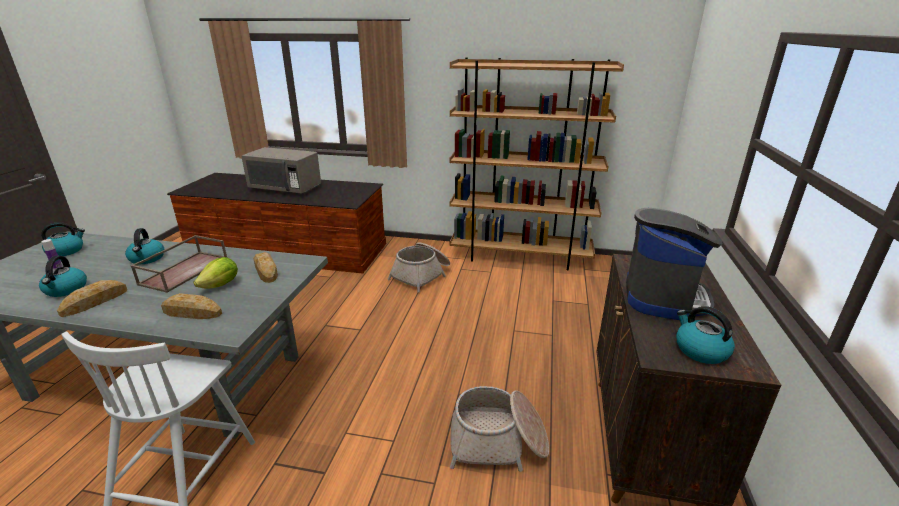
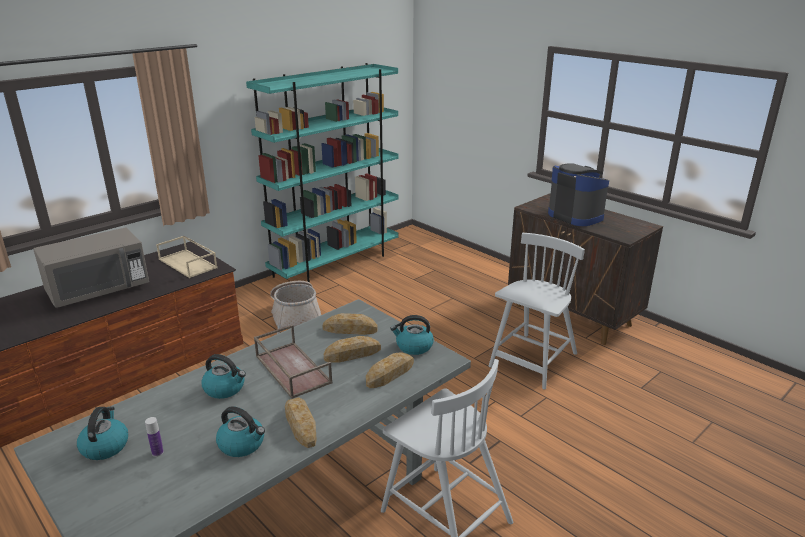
camera: 55 degrees left, 0 degrees up
(221, 285) = (352, 354): lettuce -> bread
(347, 194) = (188, 263): none -> beige tray
(498, 442) = (533, 361): basket -> white chair
(520, 257) = (336, 263): brown bookcase -> turquoise bookcase
(700, 350) = (628, 228): kettle -> kettle (413, 346)

